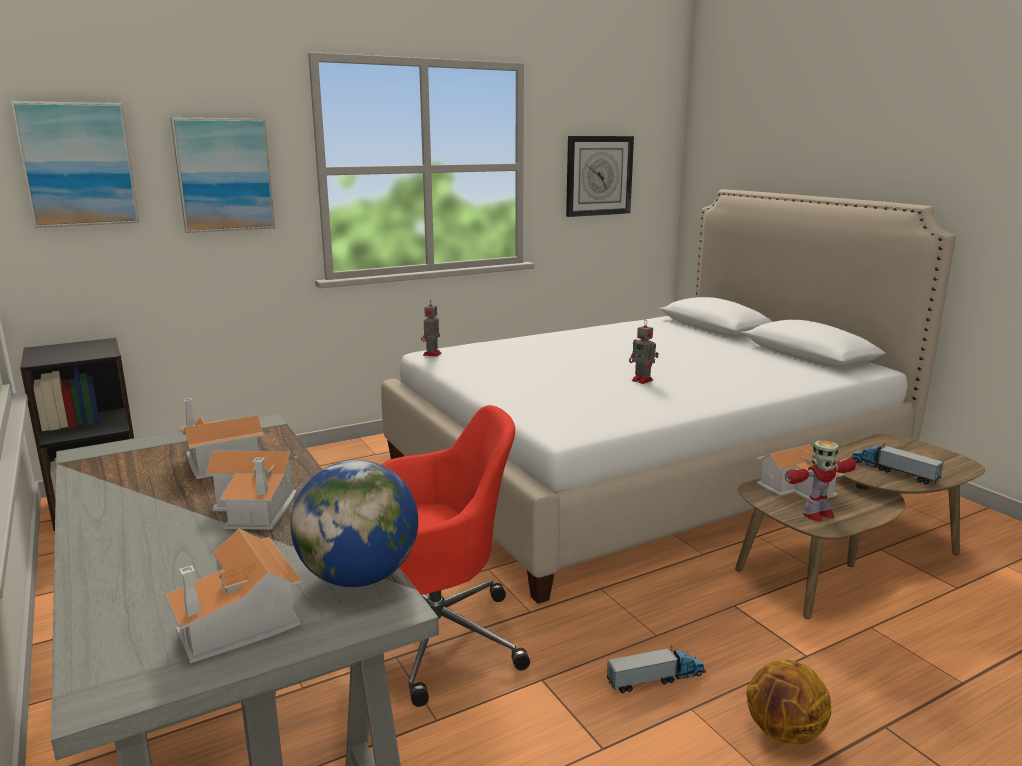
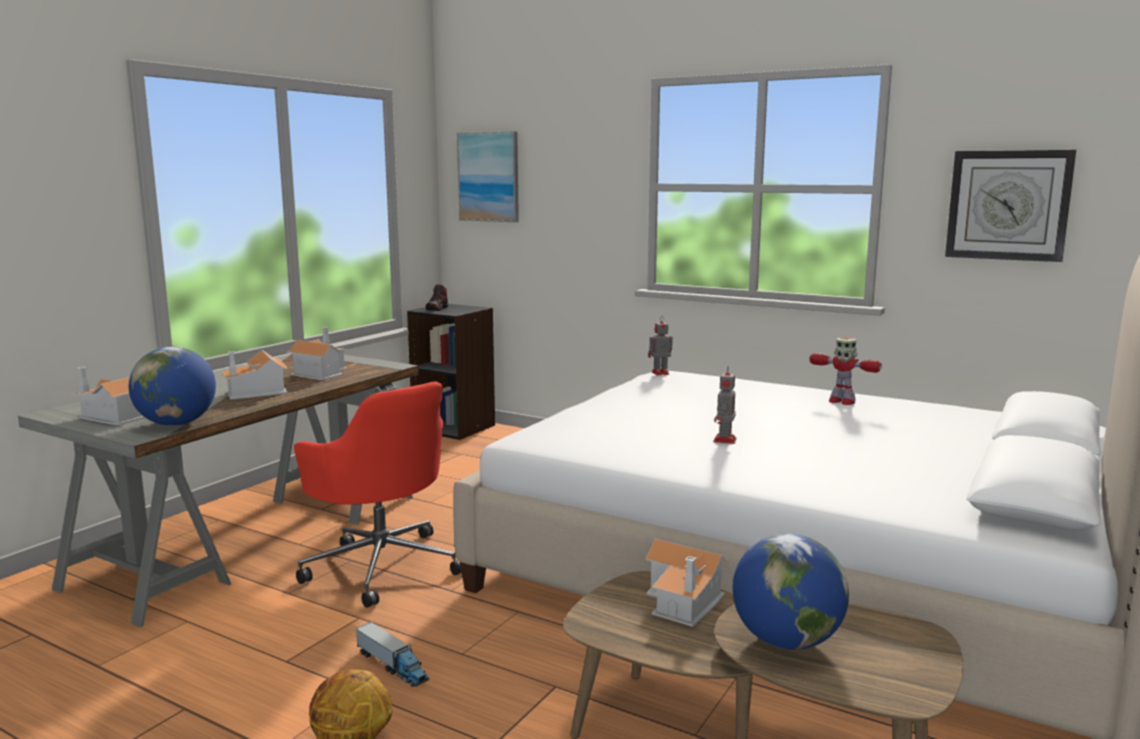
camera: 60 degrees right, 5 degrees down
(53, 355) = (437, 309): none -> shoe
(224, 175) = (577, 188): picture -> none
(817, 514) = (618, 619): toy robot -> toy robot (841, 401)
(893, 471) = (786, 641): toy truck -> globe

